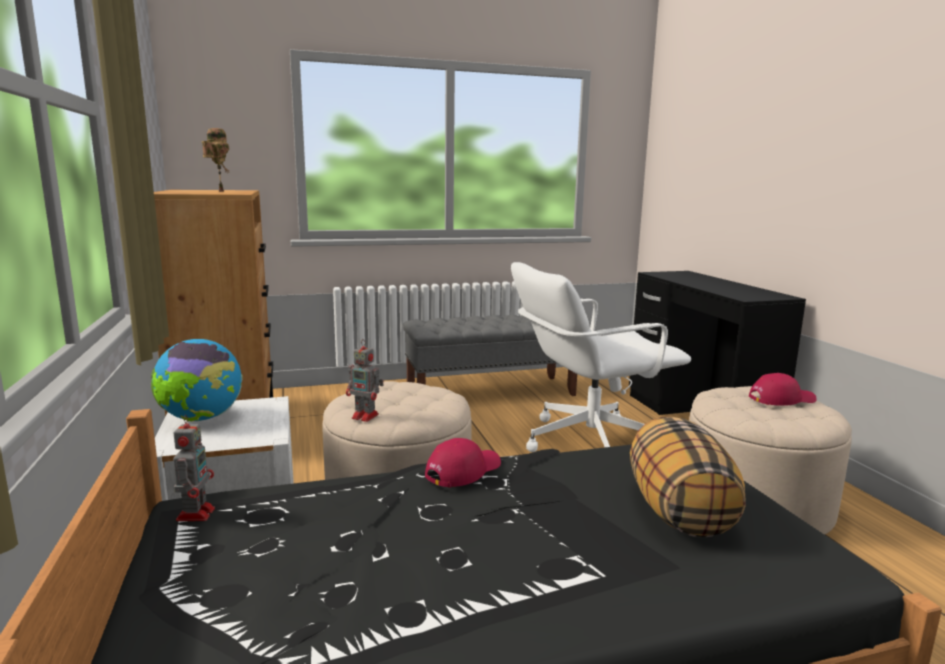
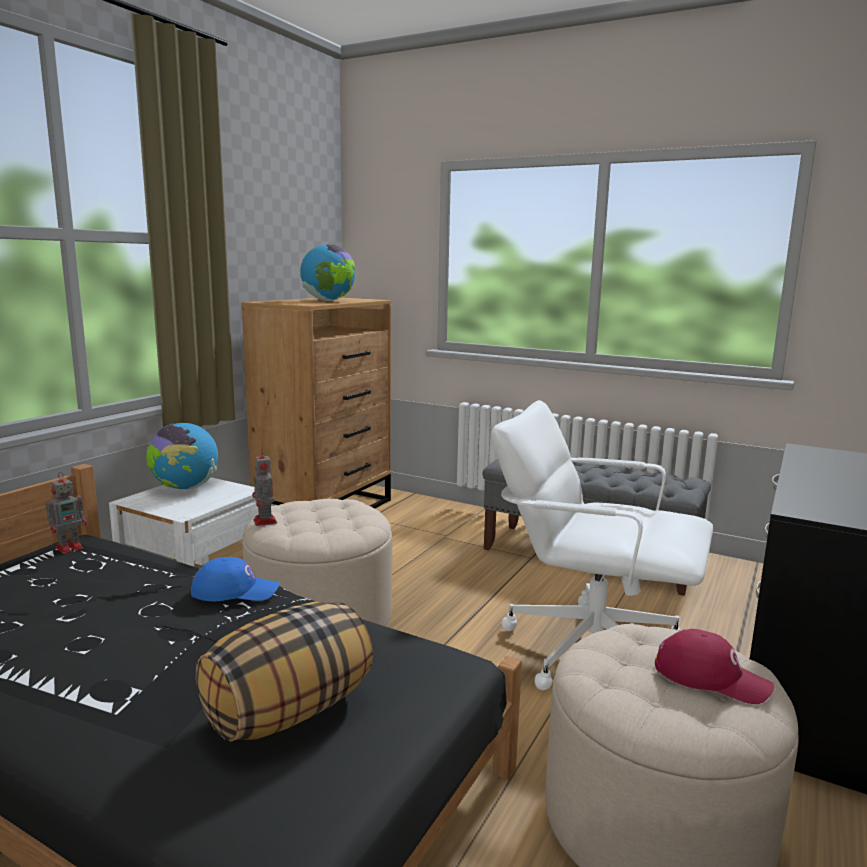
camera: 45 degrees right, 0 degrees up
(219, 191) = (328, 301): toy robot -> globe
(463, 470) = (235, 590): red cap -> blue cap

